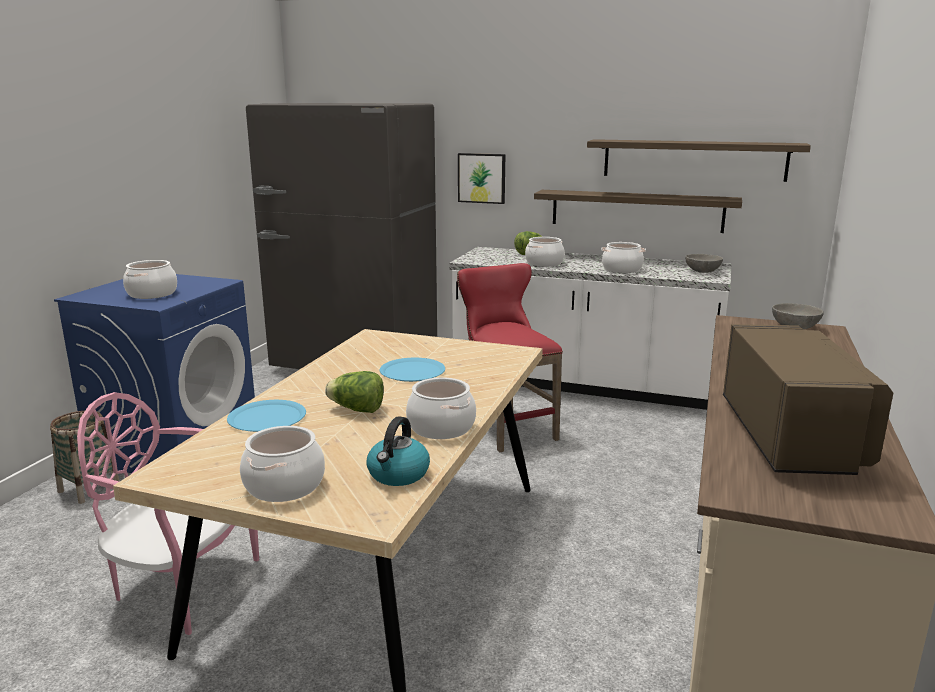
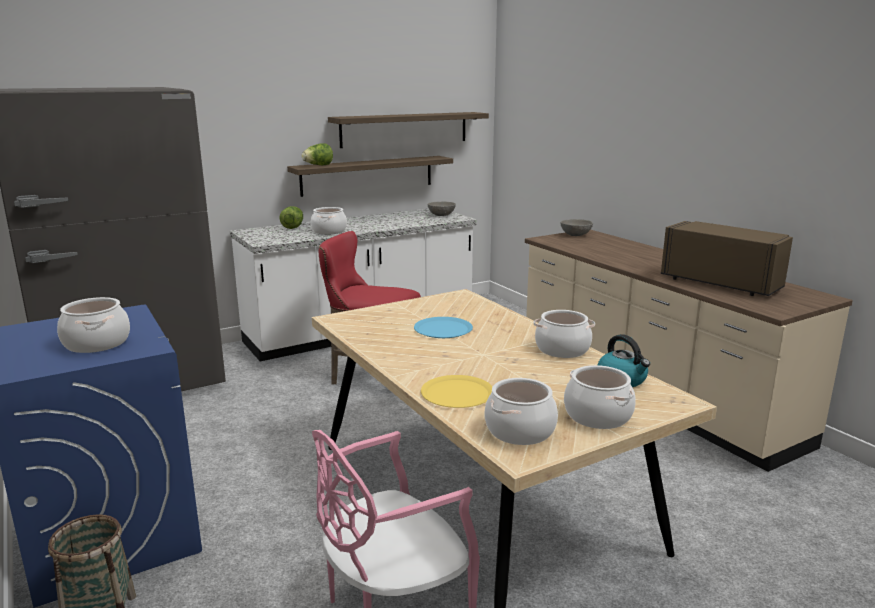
camera: 50 degrees left, 0 degrees up
(267, 417) = (457, 393): blue plate -> yellow plate
(357, 410) = (491, 363): lettuce -> lettuce (318, 165)
(482, 178) = (226, 161): picture -> none
(621, 269) = (393, 224): cooking pot -> cooking pot (520, 431)

